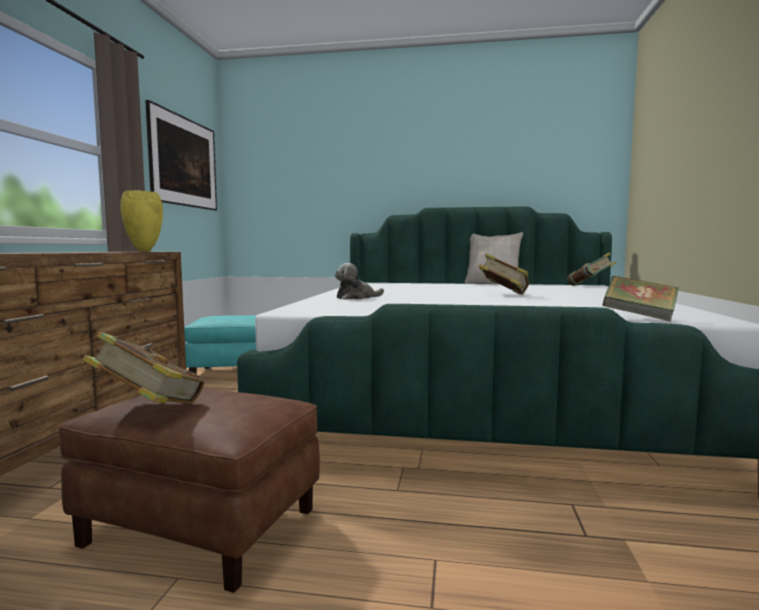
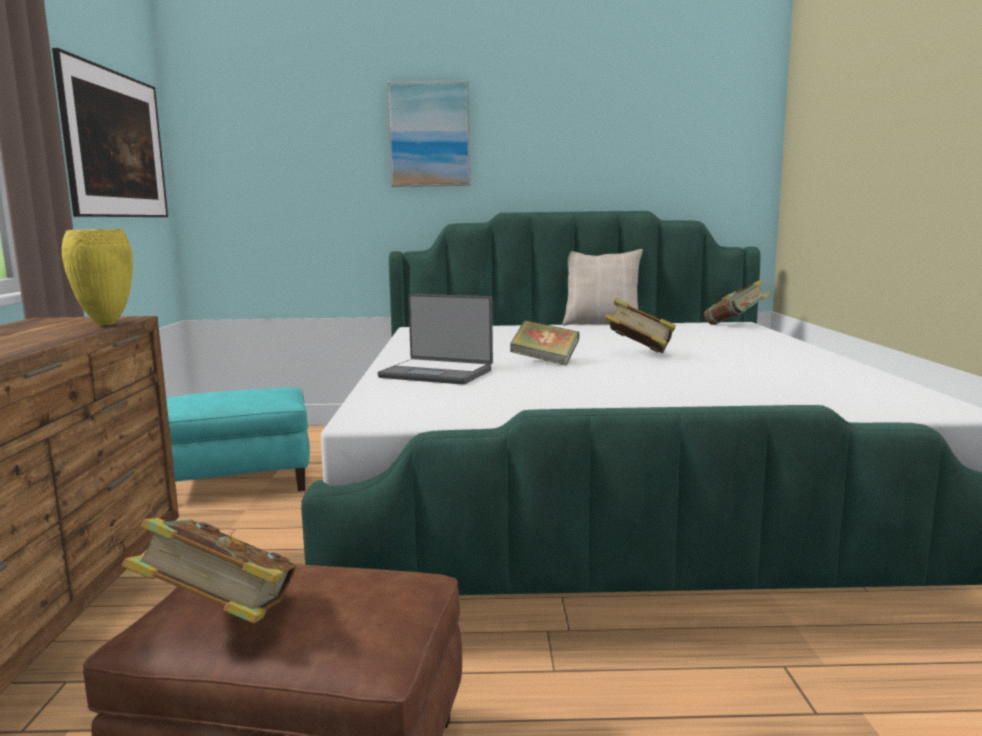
camera: 10 degrees left, 5 degrees up
(356, 298) = (437, 373): plush toy -> laptop
(380, 158) = (429, 135): none -> picture
(639, 317) = (853, 409): book -> book (545, 361)

